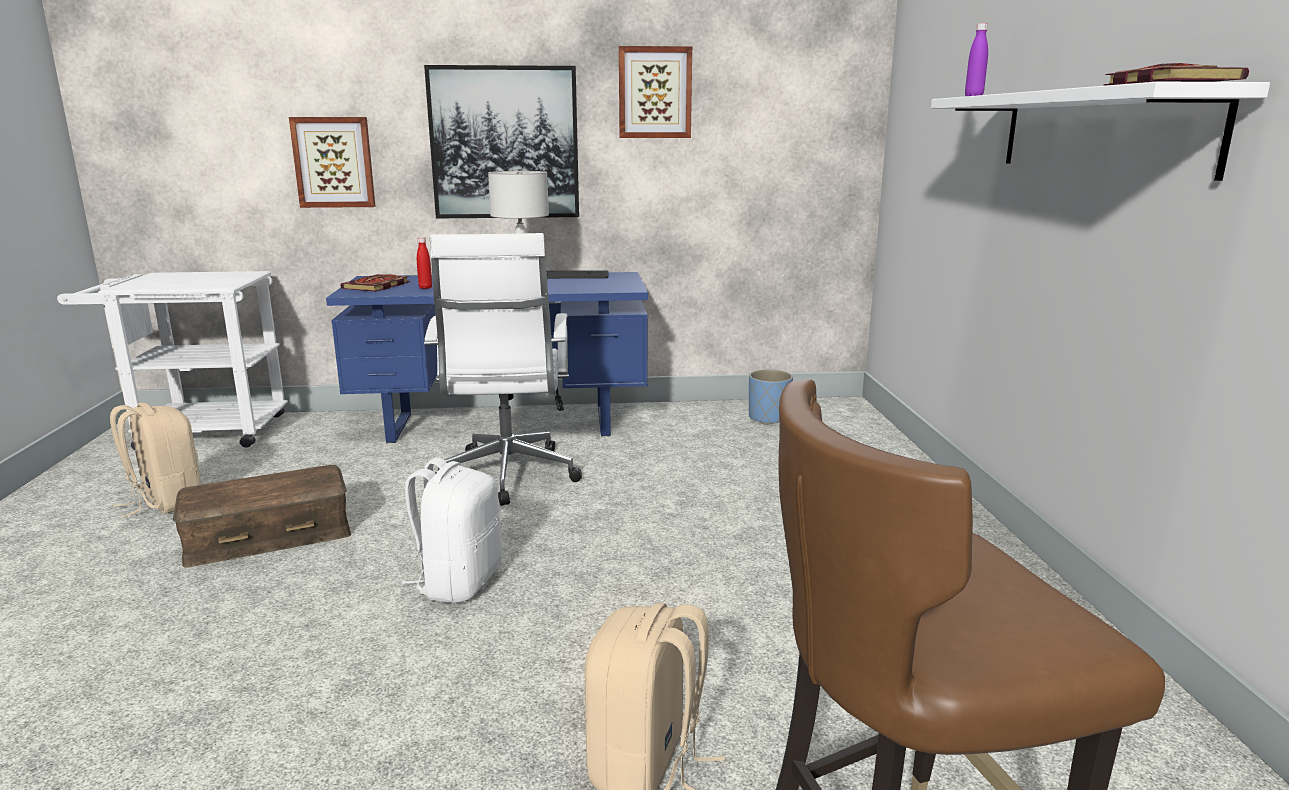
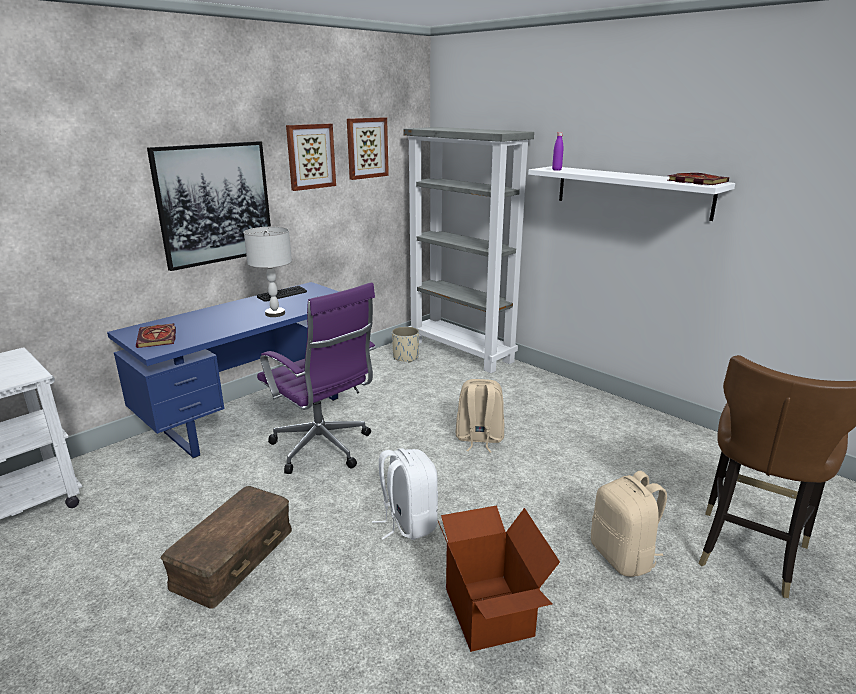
camera: 40 degrees left, 5 degrees up
(165, 502) = (91, 577): beige backpack -> beige backpack (479, 439)
(334, 162) = (73, 238): picture -> picture (366, 148)
(371, 718) = (490, 611): none -> cardboard box
(425, 288) = (202, 330): red bottle -> none
(507, 478) = (324, 449): white office chair -> purple office chair
(769, 418) = (406, 357): blue planter -> beige planter
(863, 432) = (462, 351): none -> grey bookcase

